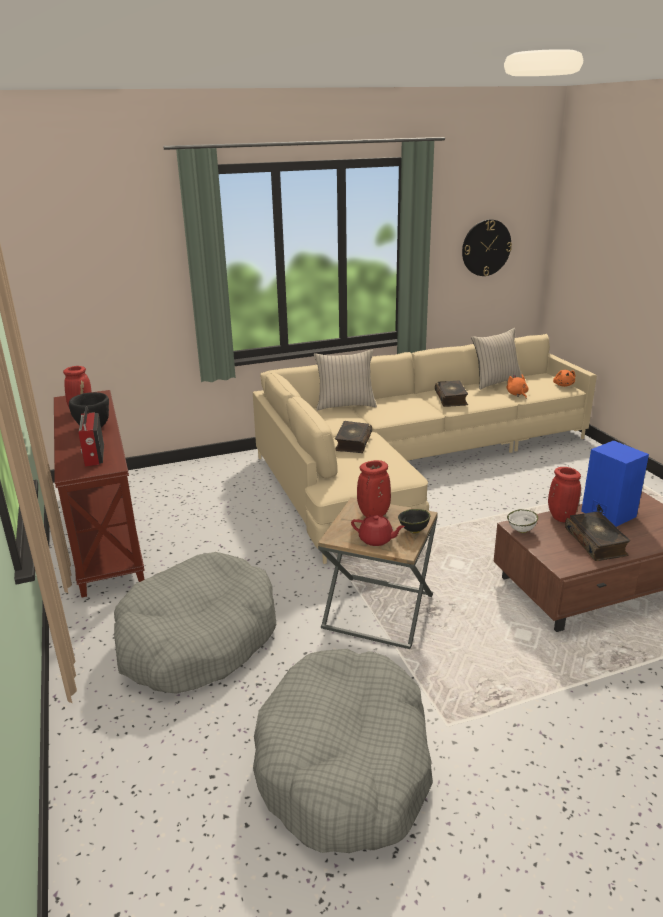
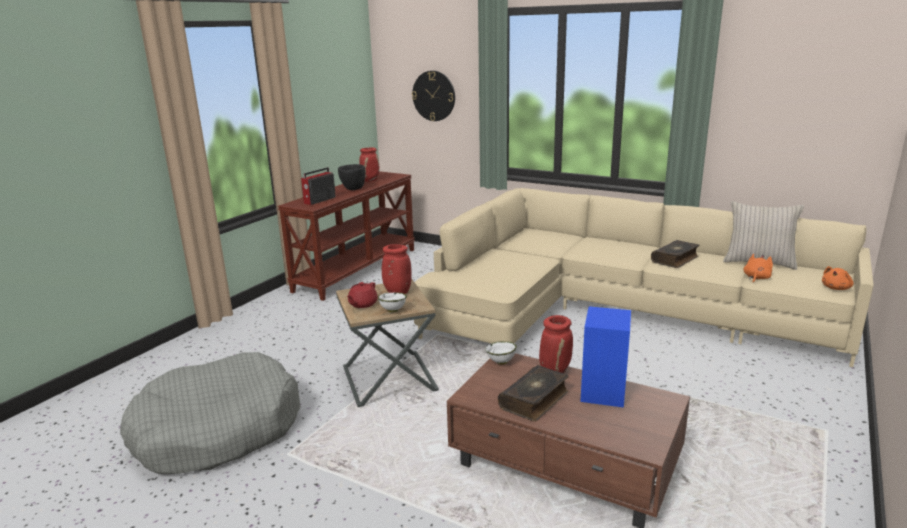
camera: 50 degrees right, 5 degrees down
(198, 639) = (289, 336): grey dog bed -> none
(345, 405) = (575, 236): beige pillow -> none
(352, 443) = (516, 258): book -> none
(376, 540) = (362, 304): red teapot -> red teapot turned 45 degrees clockwise
(413, 531) = (392, 310): black bowl -> white bowl
(486, 248) = (801, 107): wall clock -> wall clock (434, 96)

